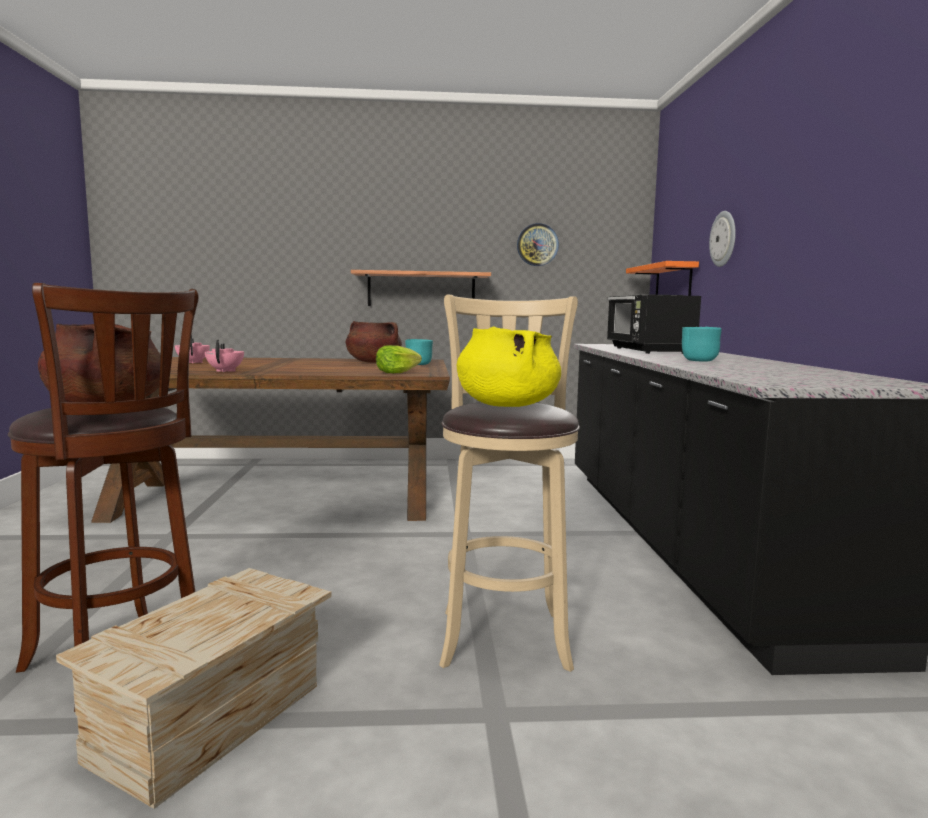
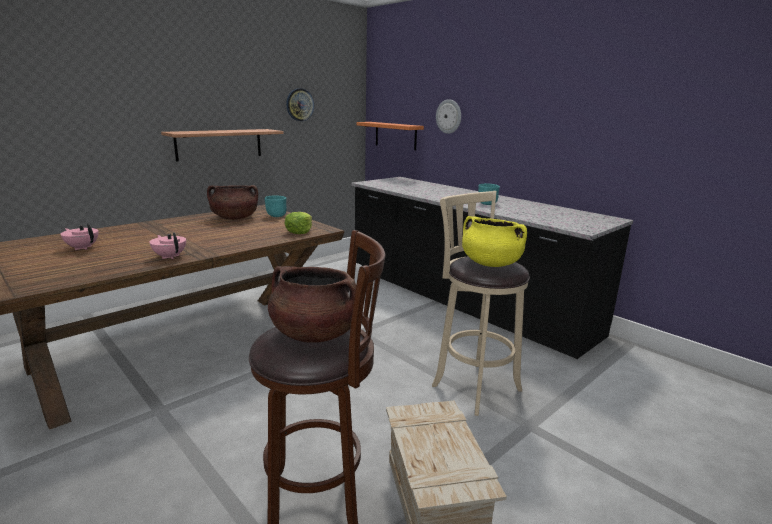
camera: 40 degrees left, 10 degrees up
(648, 351) = (424, 190): black microwave -> none

